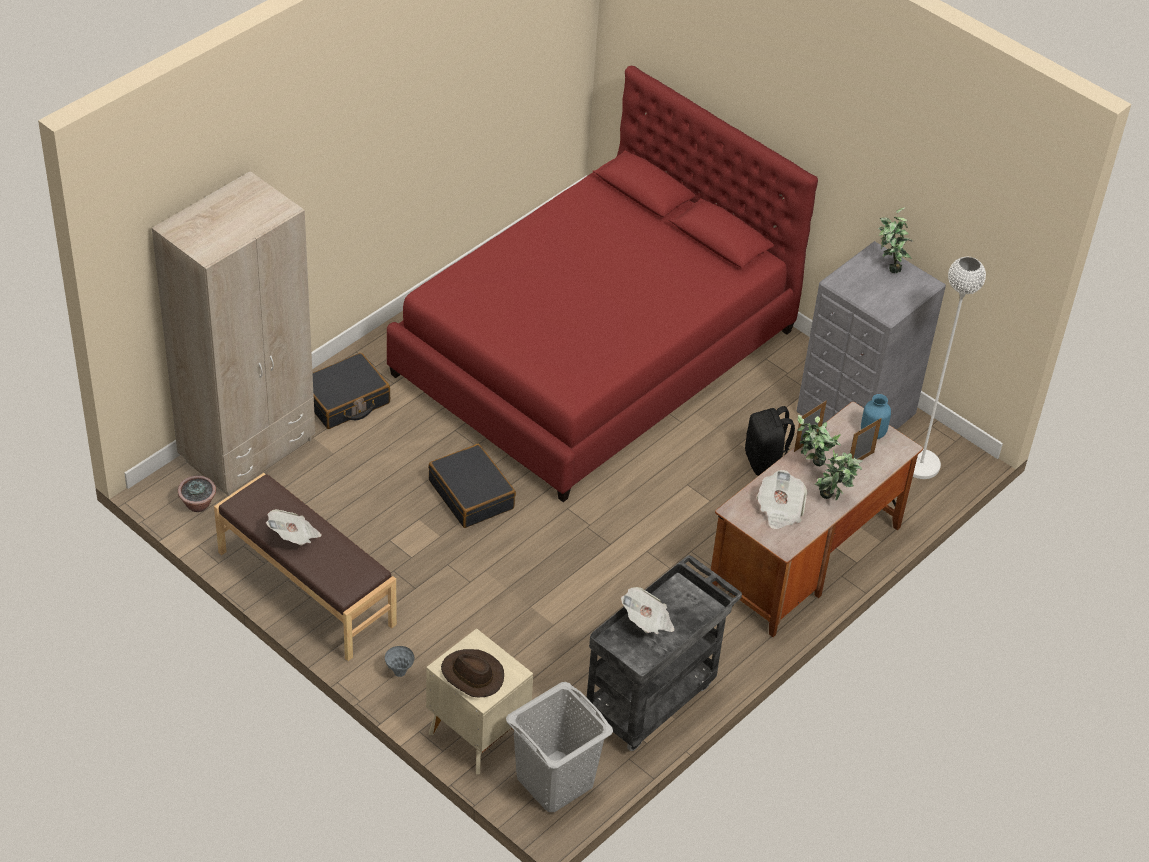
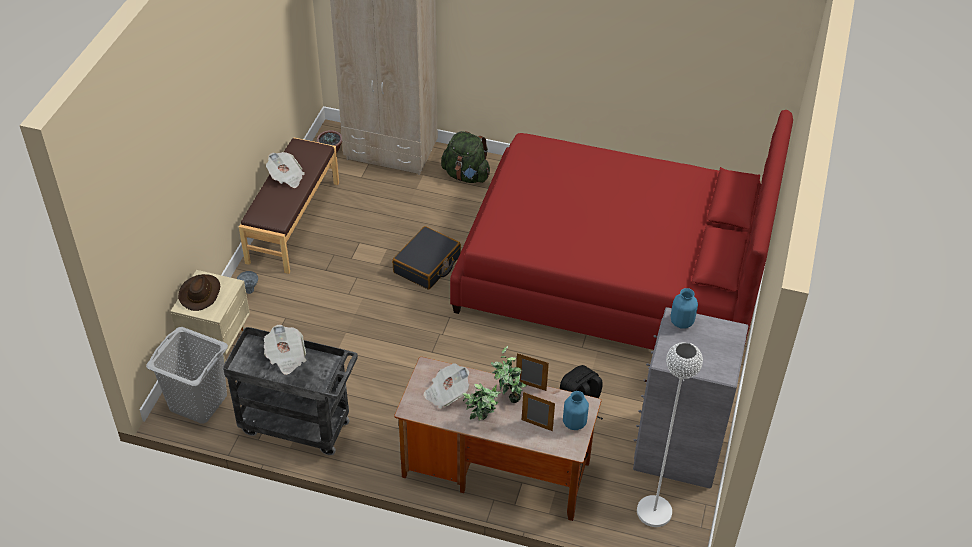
camera: 65 degrees right, 0 degrees up
(345, 400) = (466, 175): black suitcase -> green backpack
(846, 281) = (681, 322): none -> blue vase
(889, 266) = (723, 343): potted plant -> none

